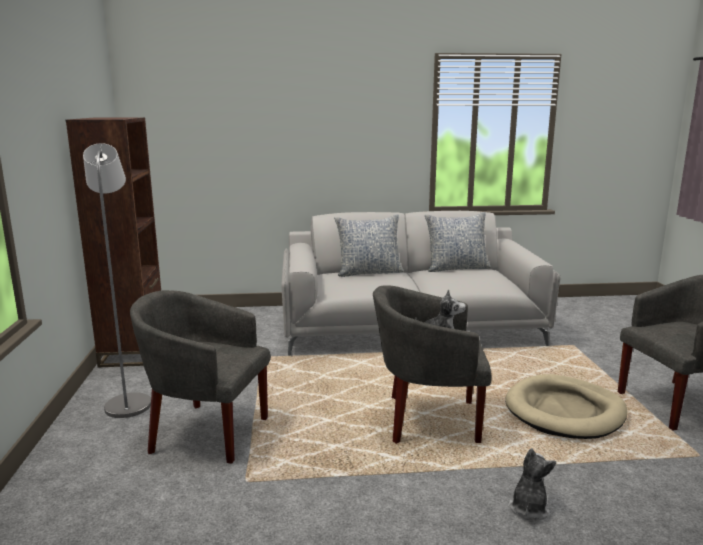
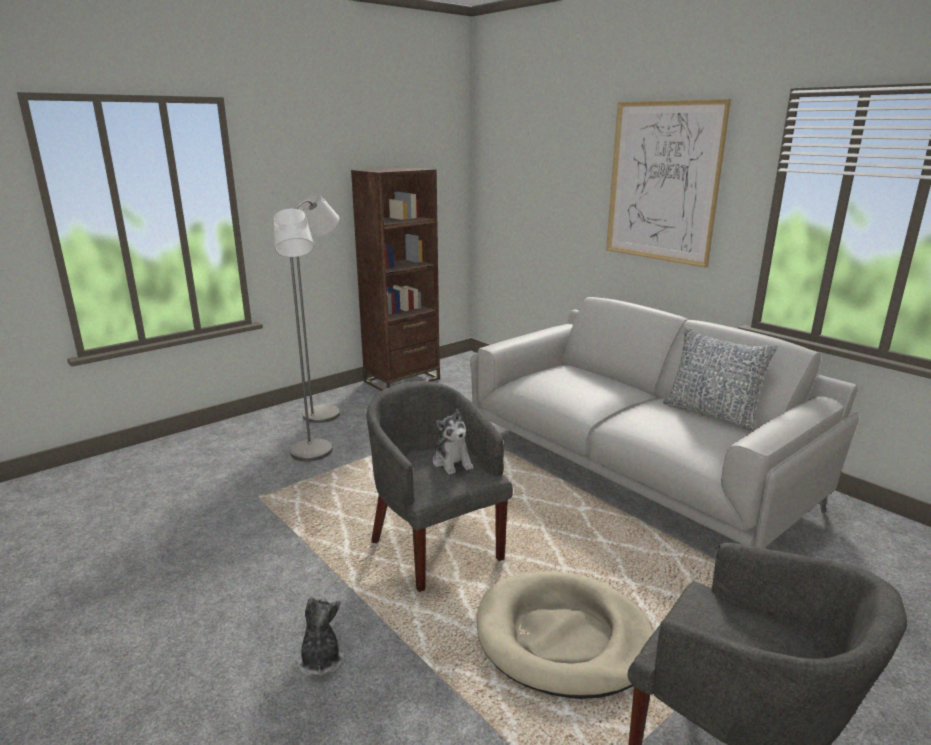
camera: 55 degrees right, 5 degrees up
(206, 432) = (312, 455): grey armchair -> grey floor lamp
(348, 119) = (663, 182): none -> picture
(369, 272) = (598, 379): pillow -> none
(528, 508) = (321, 660): plush toy -> plush toy turned 90 degrees counterclockwise

